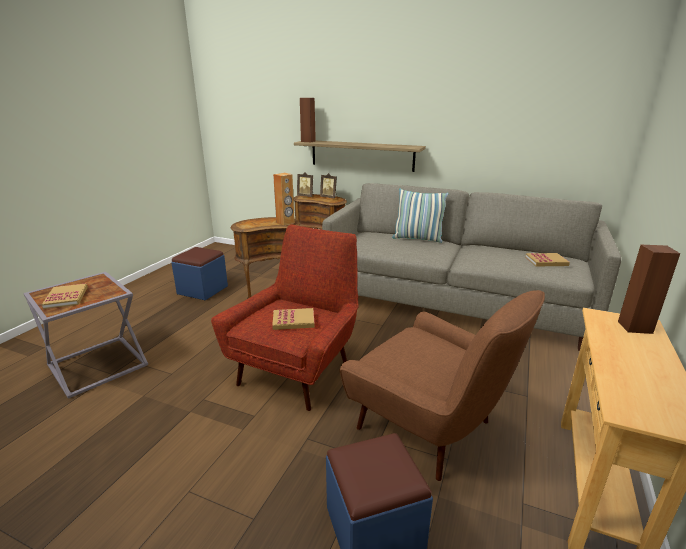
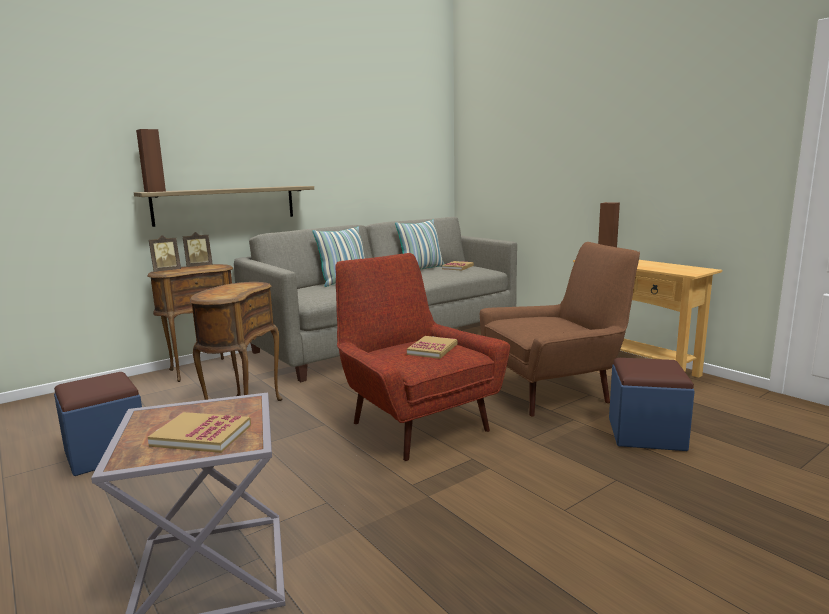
camera: 60 degrees left, 10 degrees down
(285, 223) = (254, 284): brown speaker -> none
(509, 250) = (421, 269): none -> pillow

